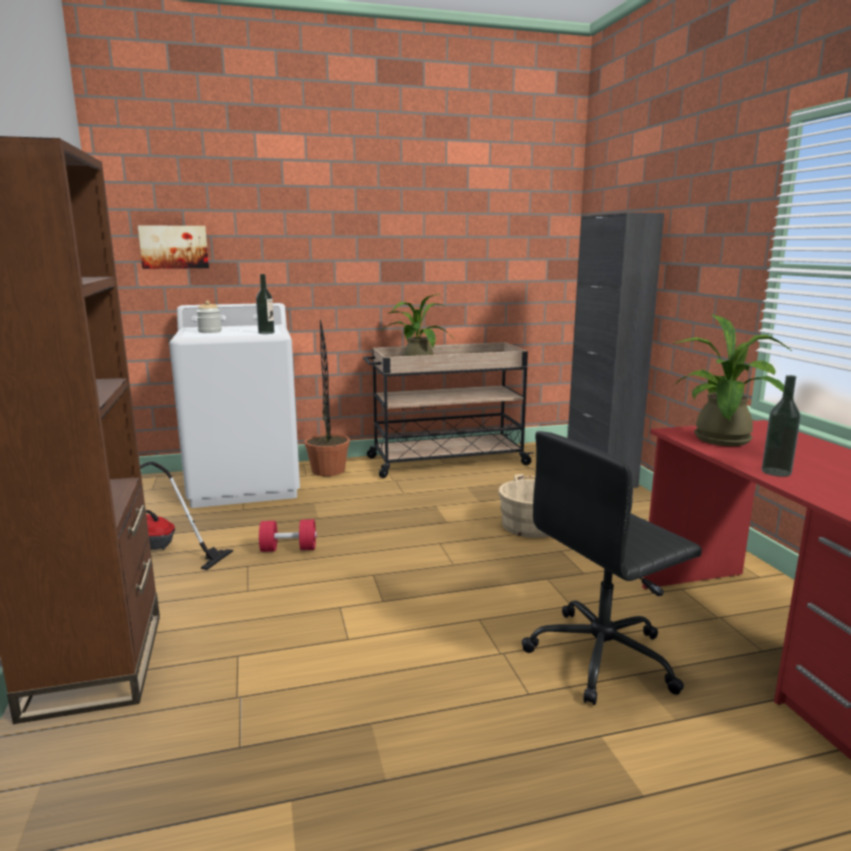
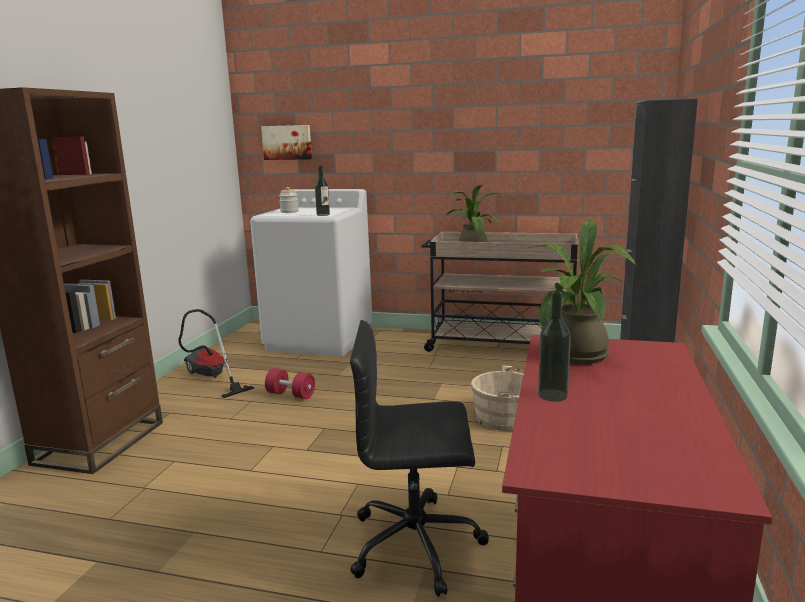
camera: 30 degrees right, 0 degrees up
(328, 471) = (392, 338): potted plant -> none

